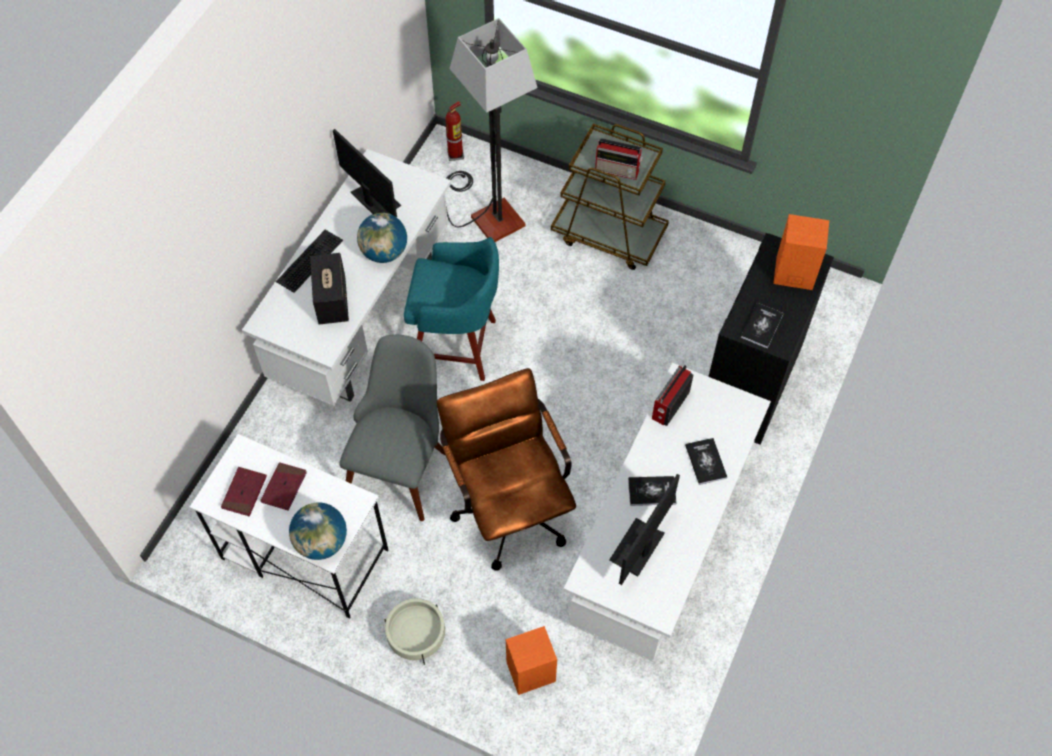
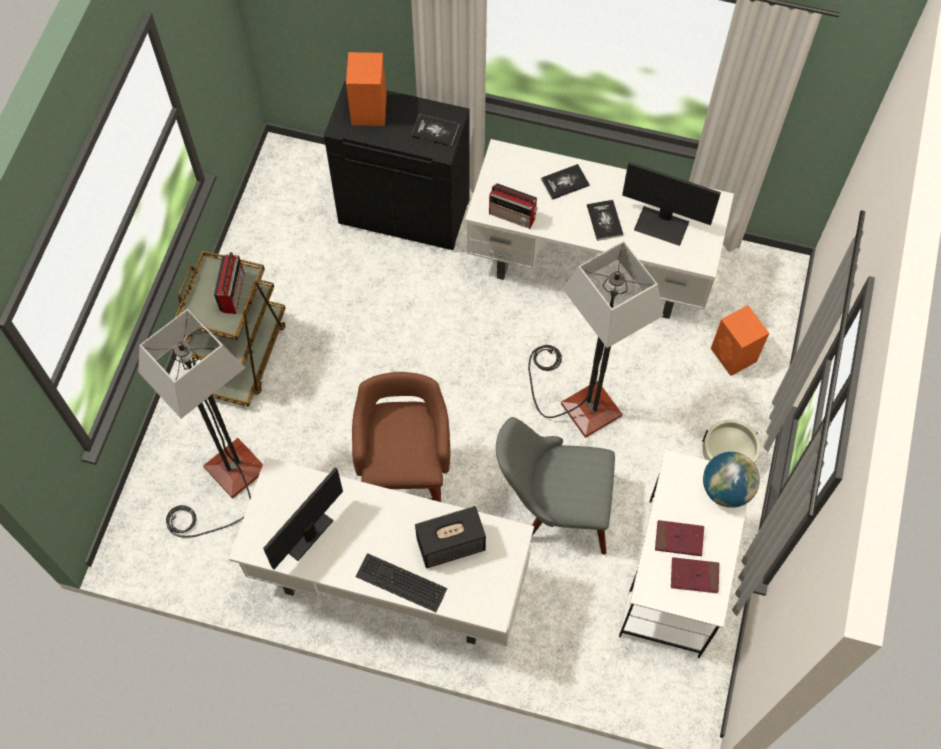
camera: 100 degrees left, 5 degrees up
(384, 252) = (377, 505): globe -> none
(456, 154) = (140, 532): fire extinguisher -> none
(457, 346) = (406, 480): turquoise stool -> brown stool
(508, 505) = (578, 400): brown office chair -> floor lamp

